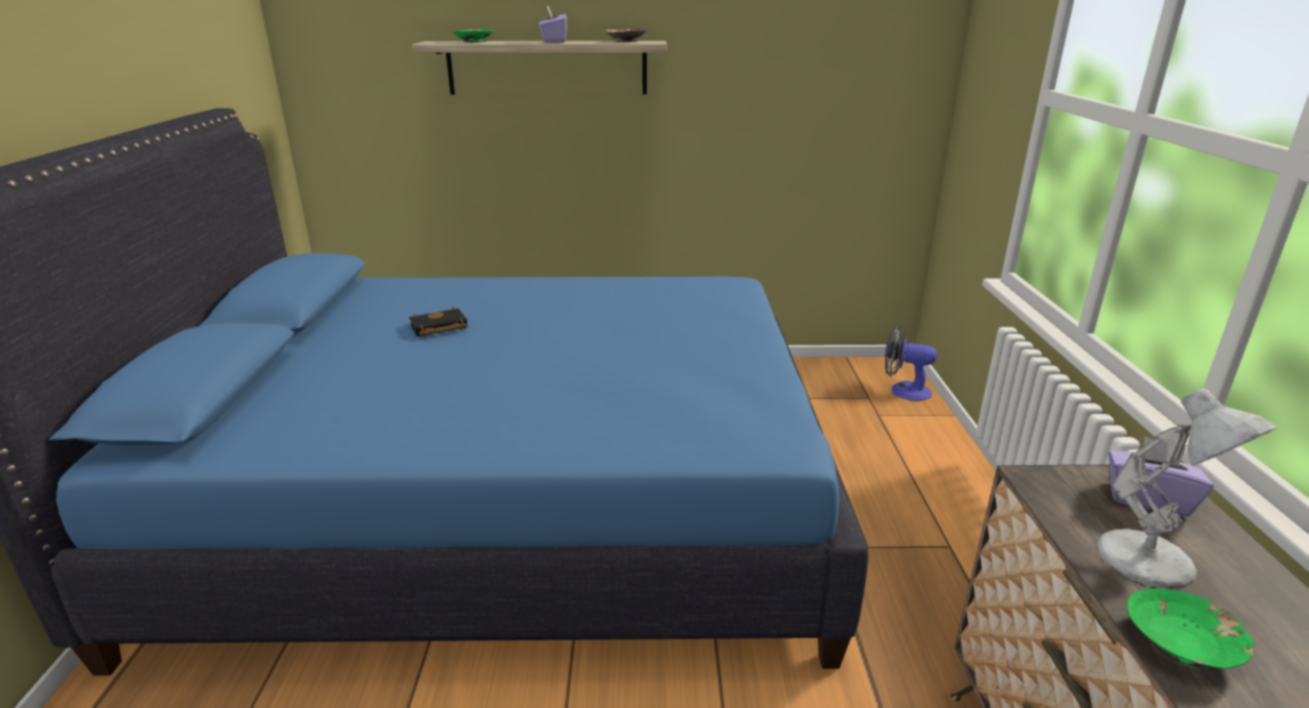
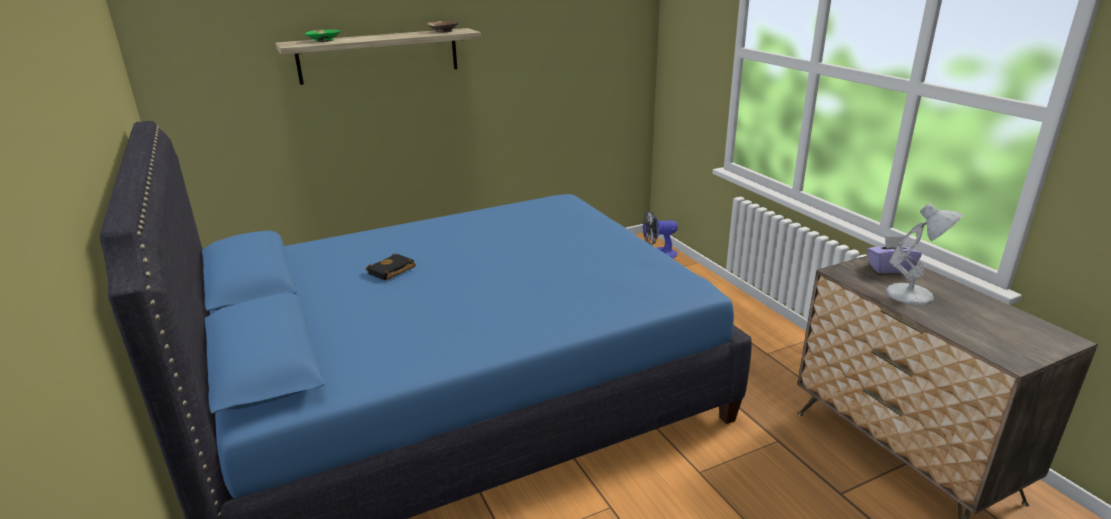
camera: 25 degrees left, 0 degrees up
(553, 42) = (390, 36): purple tissue box -> none
(1181, 644) = (948, 324): green bowl -> none

